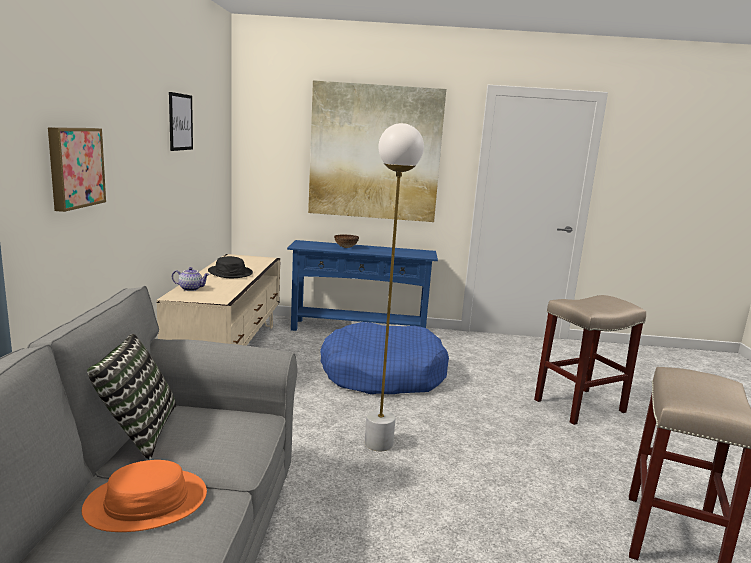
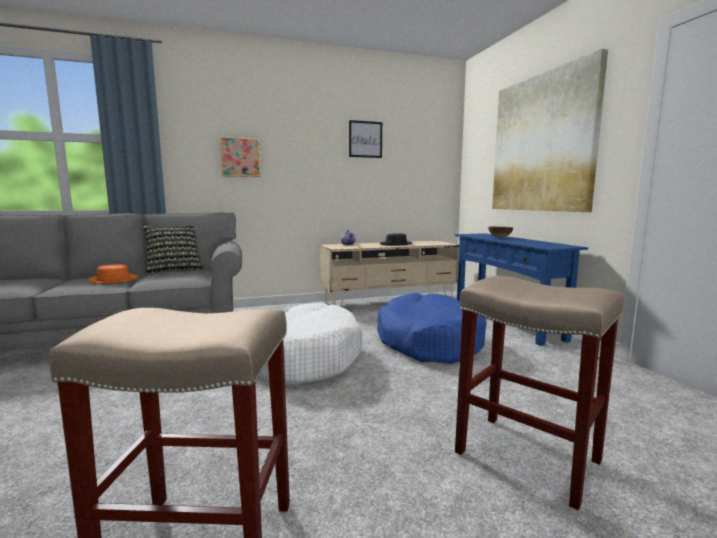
camera: 70 degrees right, 5 degrees down
(379, 443) = (306, 358): white floor lamp -> white dog bed

